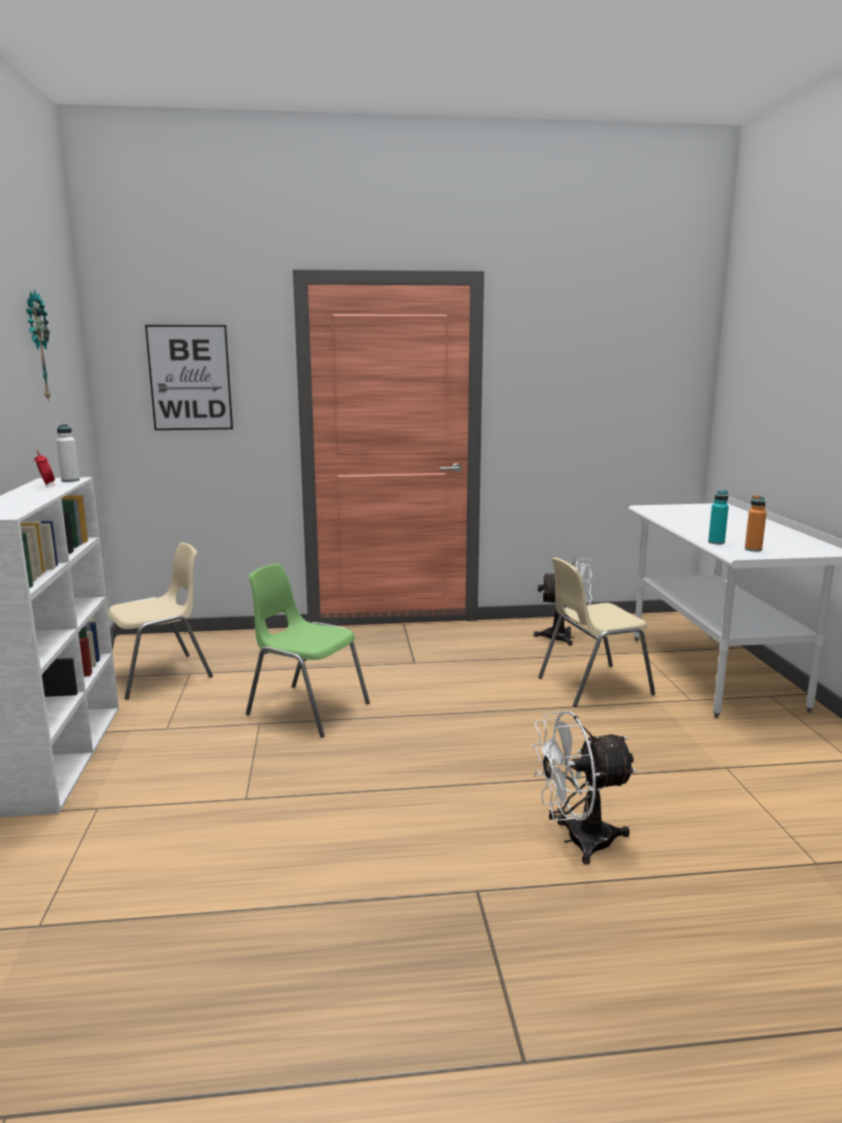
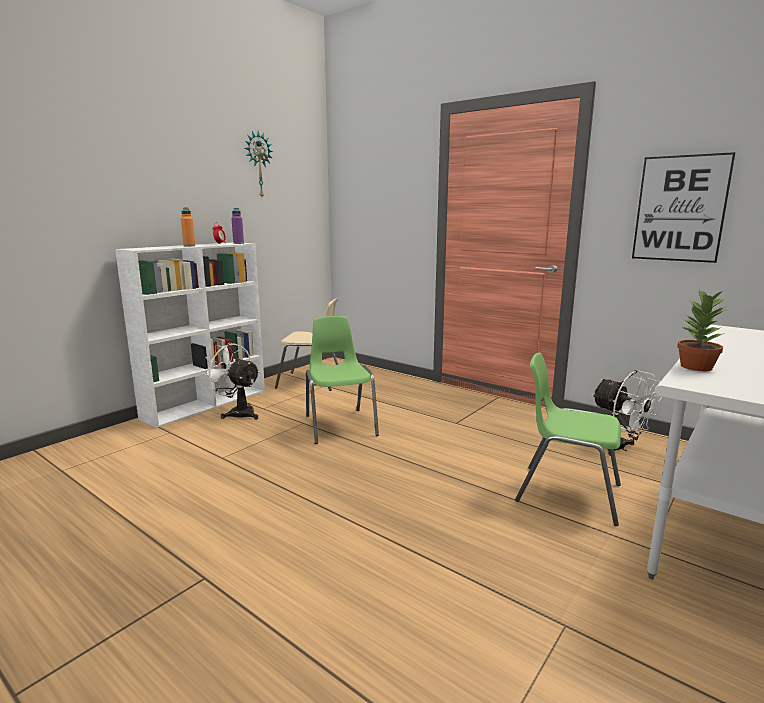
camera: 45 degrees right, 0 degrees up
(70, 480) = (238, 243): white bottle -> purple bottle
(190, 378) = (376, 190): picture -> picture (680, 209)
(577, 841) = (318, 593): white fan -> white fan (238, 413)
(592, 686) = (566, 493): beige chair -> green chair
(716, 542) = (696, 367): turquoise bottle -> potted plant
(753, 549) = (724, 383): orange bottle -> orange bottle (189, 246)

